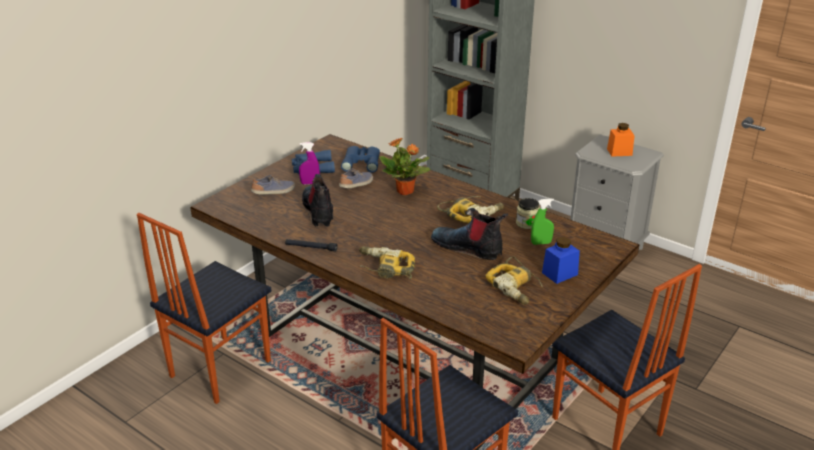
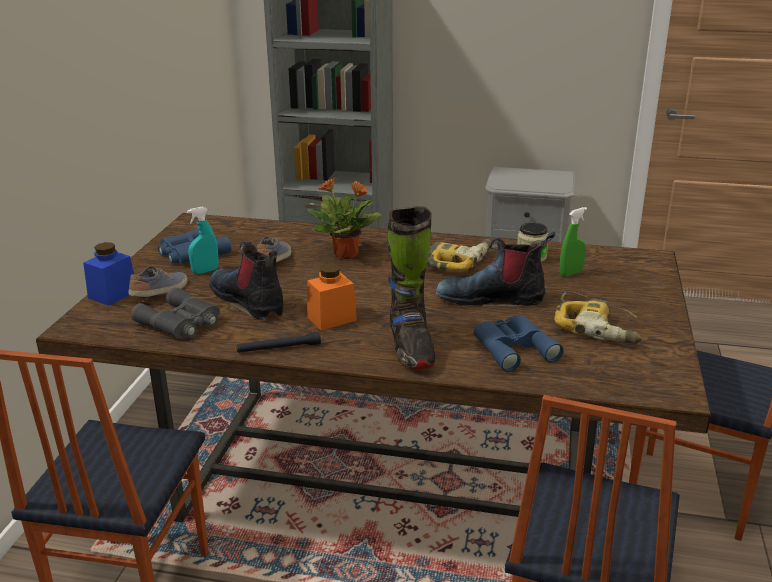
camera: 25 degrees left, 5 degrees down
(270, 216) = (180, 322): none -> grey binoculars
(310, 183) = (205, 271): purple spray bottle -> turquoise spray bottle
(362, 162) = (257, 234): blue binoculars -> blue binoculars (513, 347)
(385, 268) = (410, 348): power drill -> black boot
(559, 273) = (629, 300): blue jar -> blue jar (113, 294)
(619, 152) = (531, 178): orange jar -> orange jar (331, 318)

